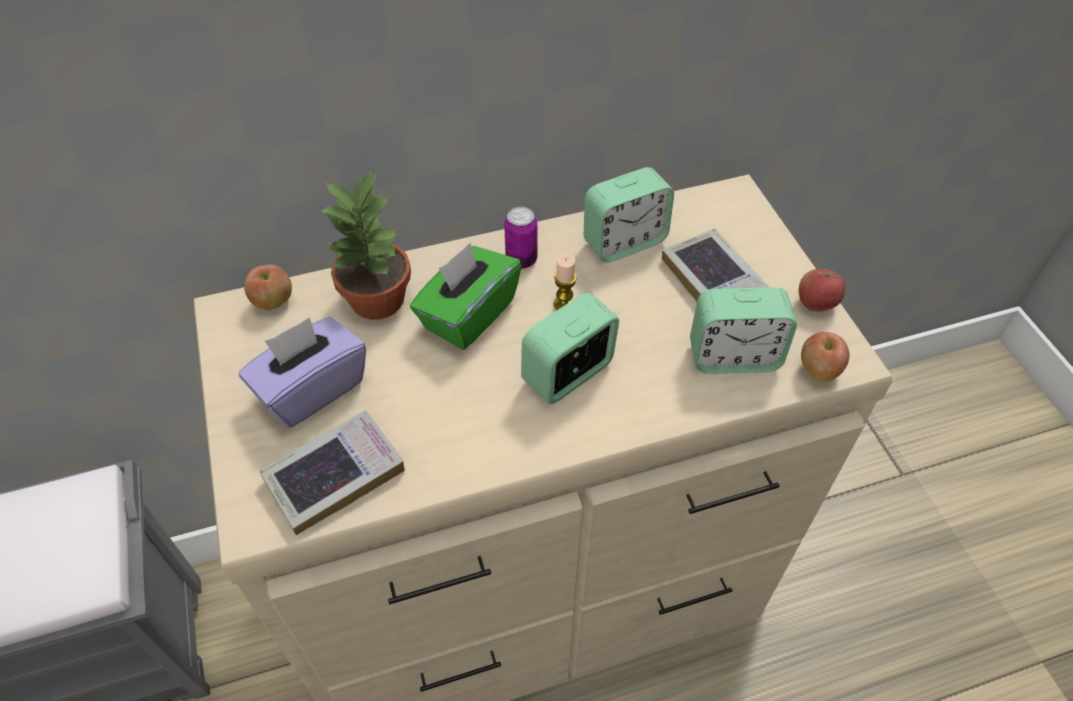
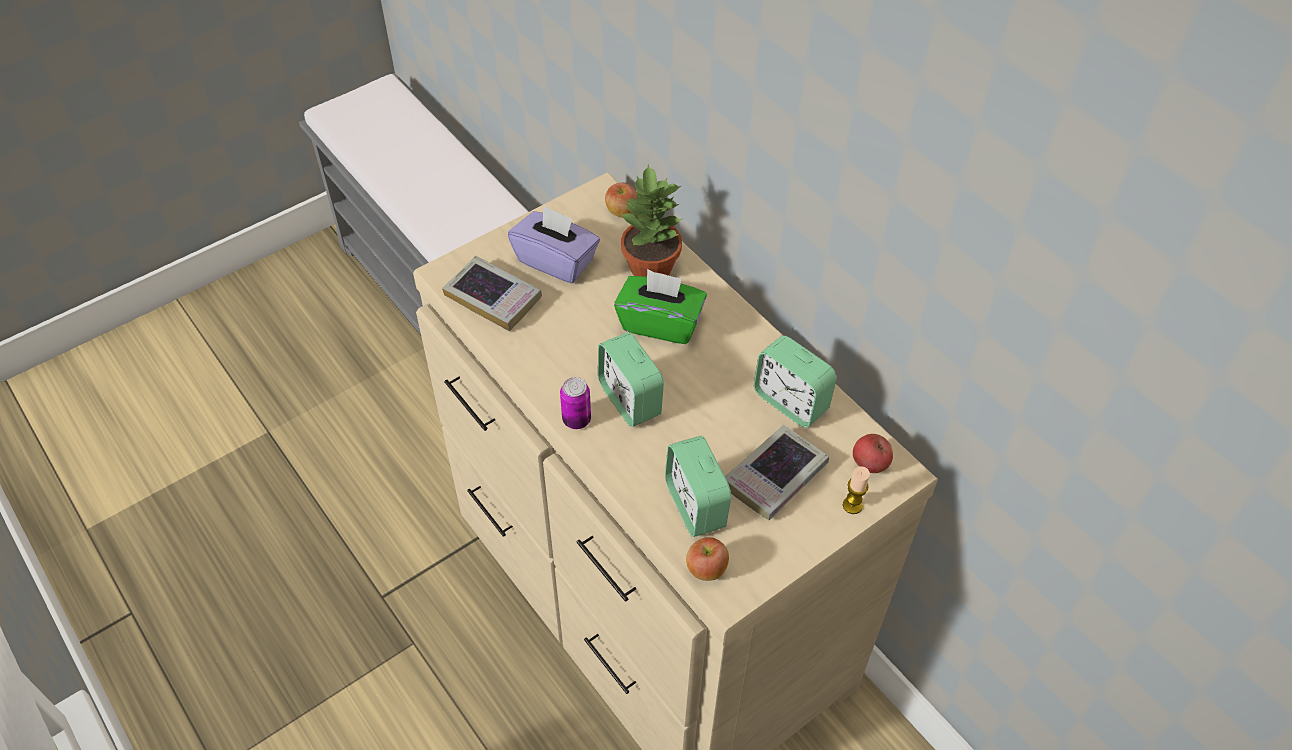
camera: 70 degrees right, 0 degrees up
(521, 260) = (733, 339): can -> can (576, 419)
(564, 304) = (699, 379): candle -> candle (852, 505)
(568, 374) = (630, 399): alarm clock -> alarm clock turned 150 degrees counterclockwise
(816, 303) = (786, 558): apple -> apple (869, 464)

